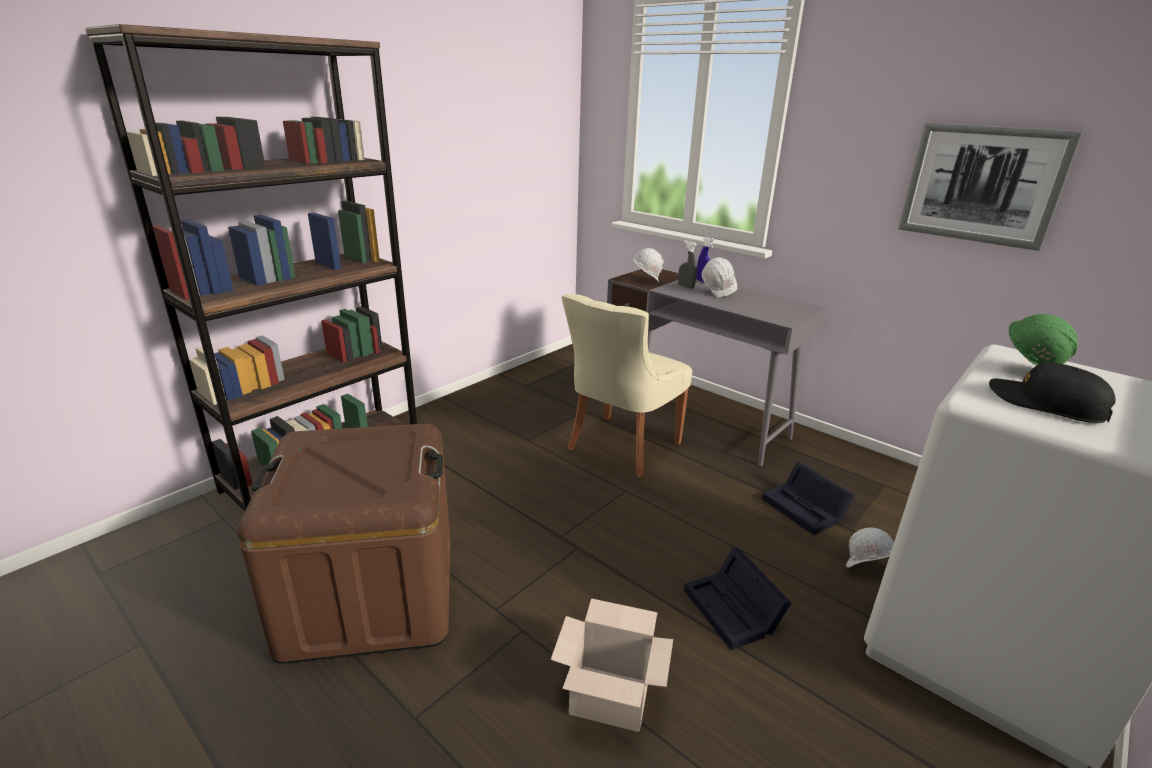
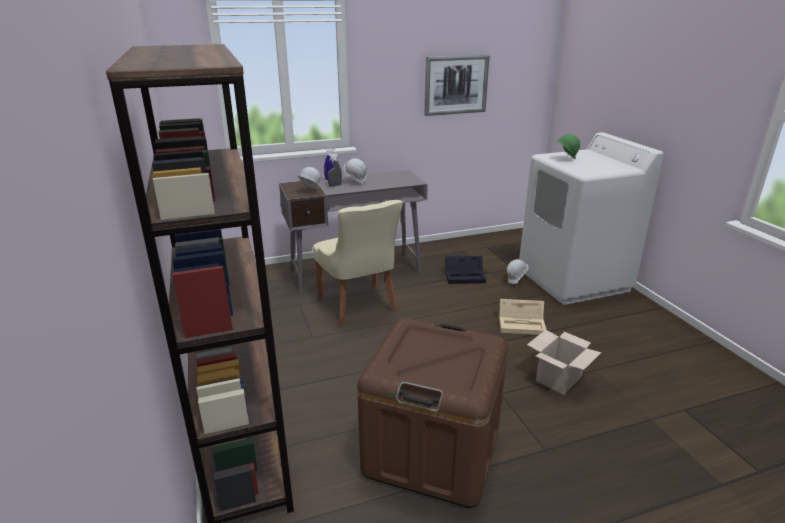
camera: 60 degrees left, 0 degrees up
(735, 611) = (522, 324): black storage box -> beige storage box
(1046, 404) = (592, 166): black cap -> none

